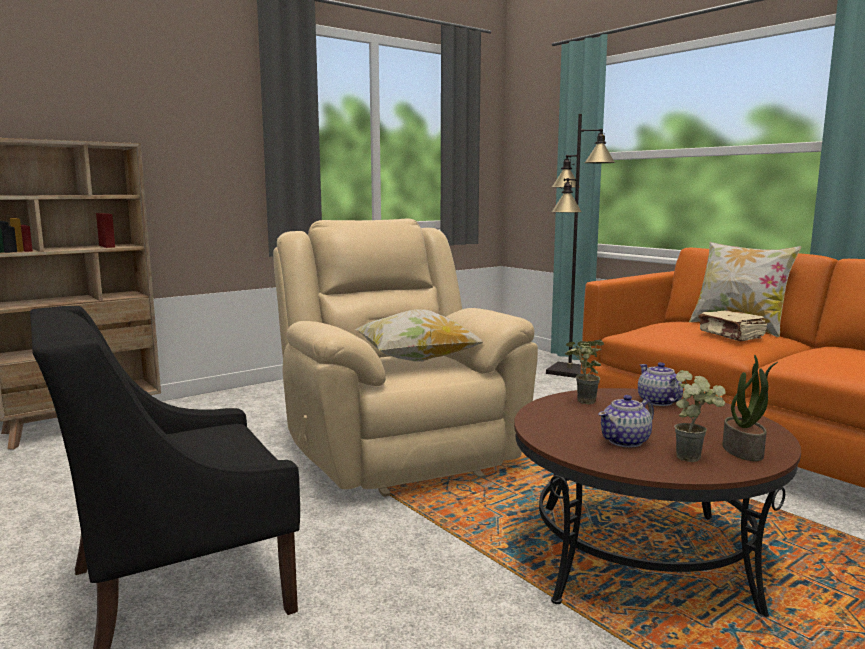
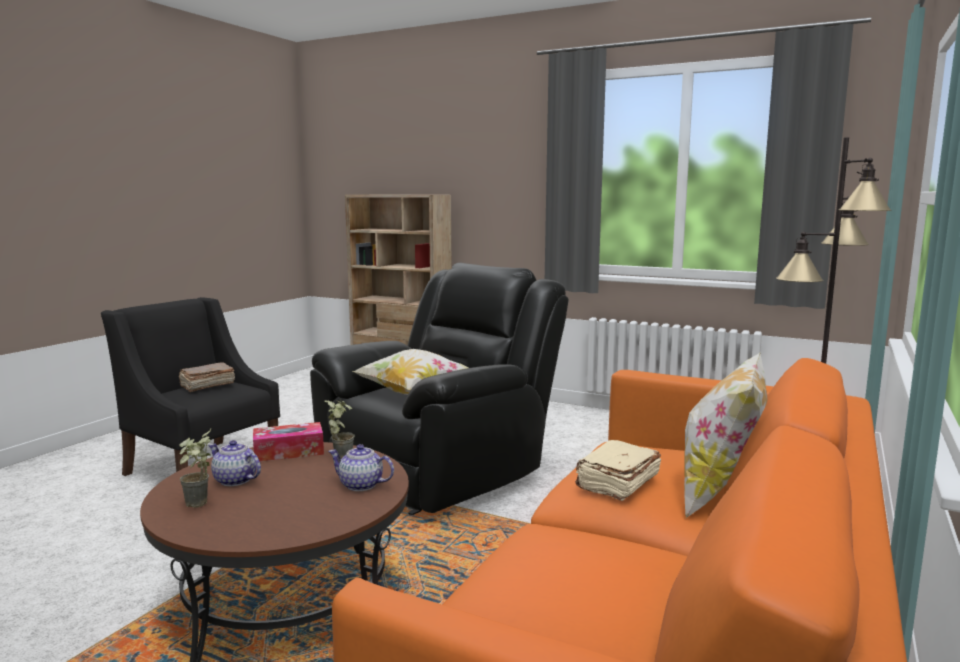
camera: 65 degrees right, 0 degrees up
(195, 440) = (206, 386): none -> brown book
(396, 451) = (441, 474): beige armchair -> black armchair
(549, 417) = (289, 452): none -> tissue box
(658, 402) = (361, 485): teapot -> teapot turned 120 degrees counterclockwise
(744, 451) = (219, 525): potted plant -> none

